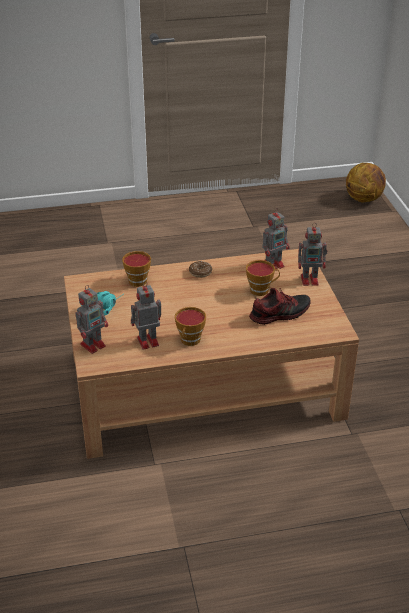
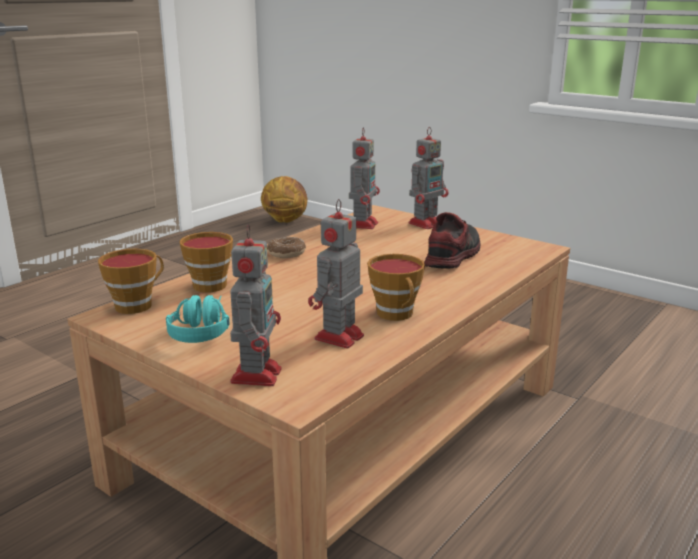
camera: 40 degrees left, 15 degrees down
(261, 290) = (391, 245): cup -> cup (137, 305)

